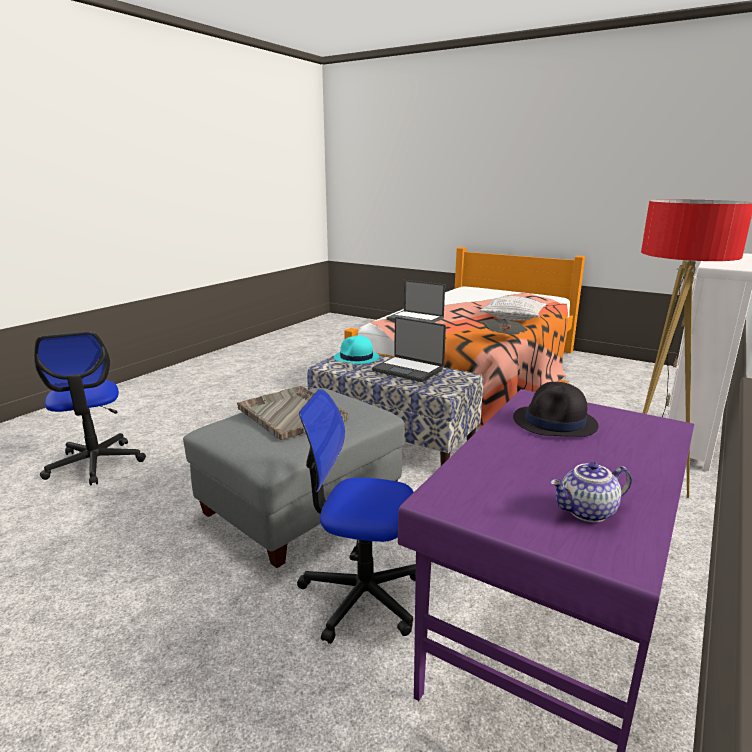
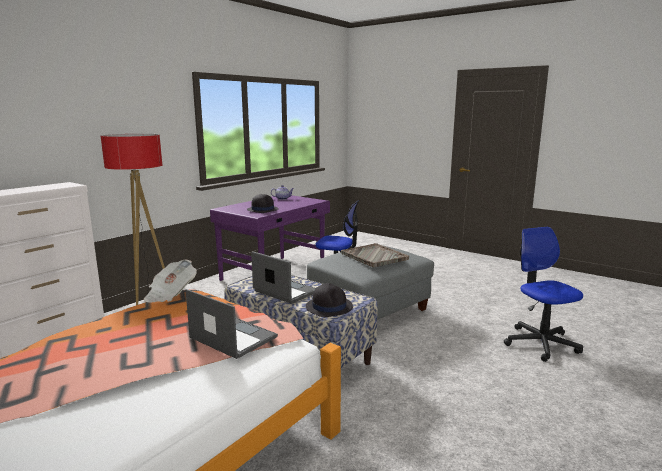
camera: 175 degrees left, 5 degrees down
(356, 358) = (329, 307): turquoise hat -> black hat
(513, 317) = (82, 338): pillow -> none

